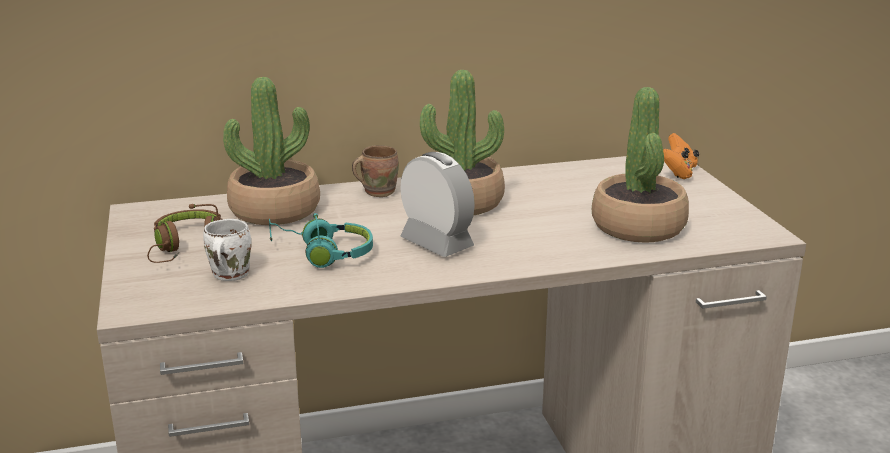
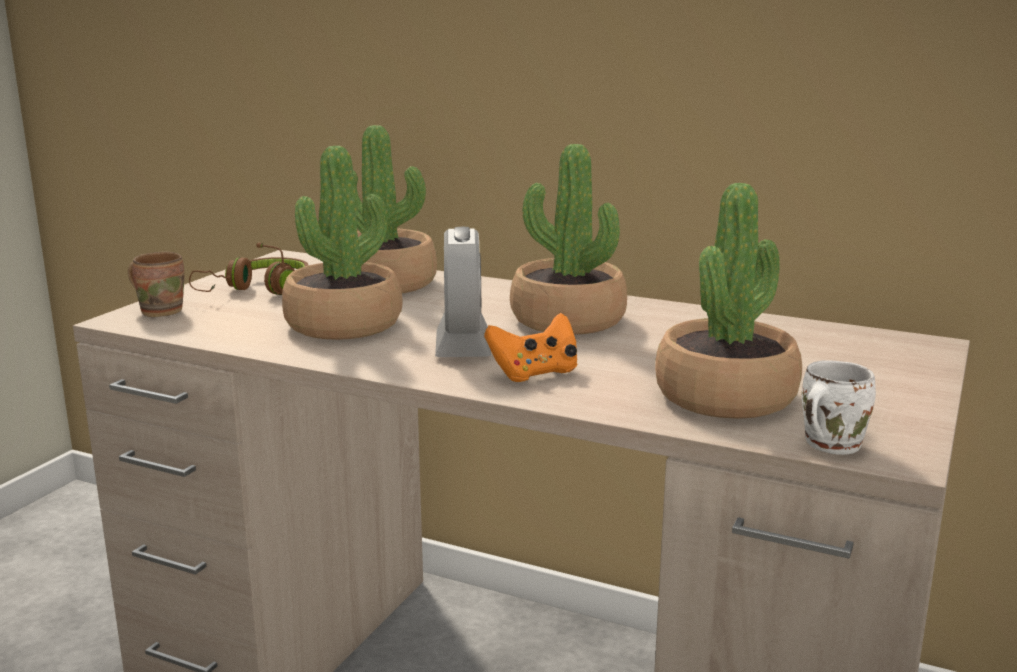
camera: 40 degrees right, 5 degrees down
(227, 275) = (237, 317): white mug -> white mug (827, 444)
(322, 254) = (344, 324): turquoise headphones -> potted plant
(377, 191) = (508, 291): brown mug -> brown mug (161, 311)
(678, 172) = (914, 360): orange game controller -> orange game controller (535, 373)

